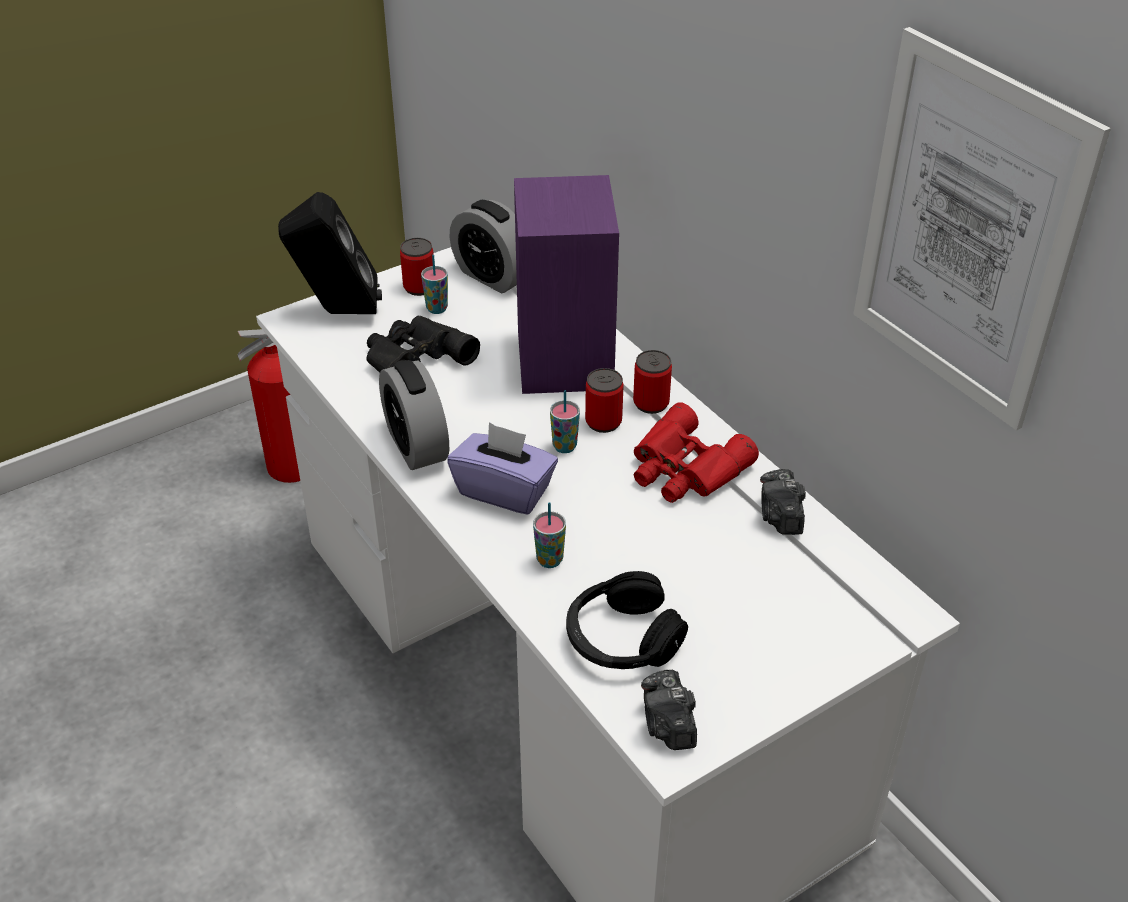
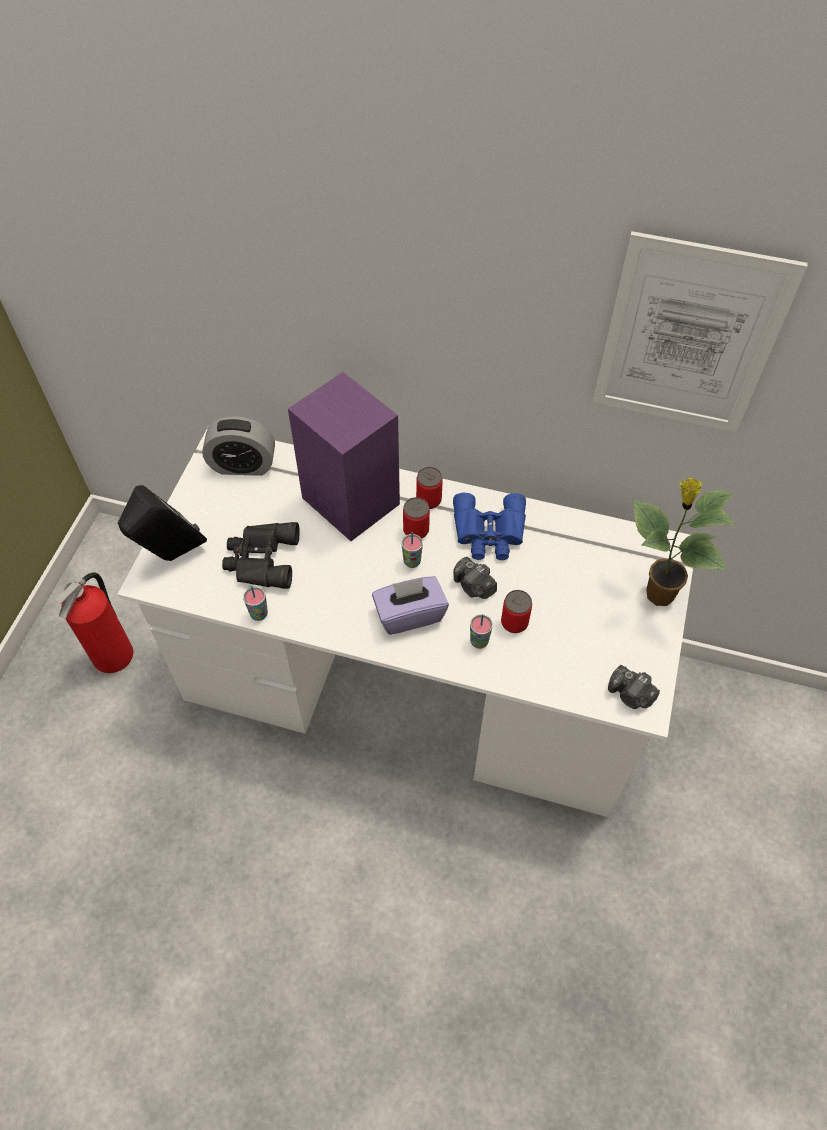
camera: 40 degrees left, 15 degrees up
(416, 445) = (327, 619): alarm clock -> none
(419, 287) = (204, 503): can -> can (514, 622)
(437, 309) = (234, 512): cup -> cup (259, 614)
(622, 639) = (562, 662): black headphones -> none
(684, 469) = (489, 533): red binoculars -> blue binoculars
(780, 516) = (564, 530): camera -> camera (474, 586)
(829, 647) = (657, 594): none -> potted plant

